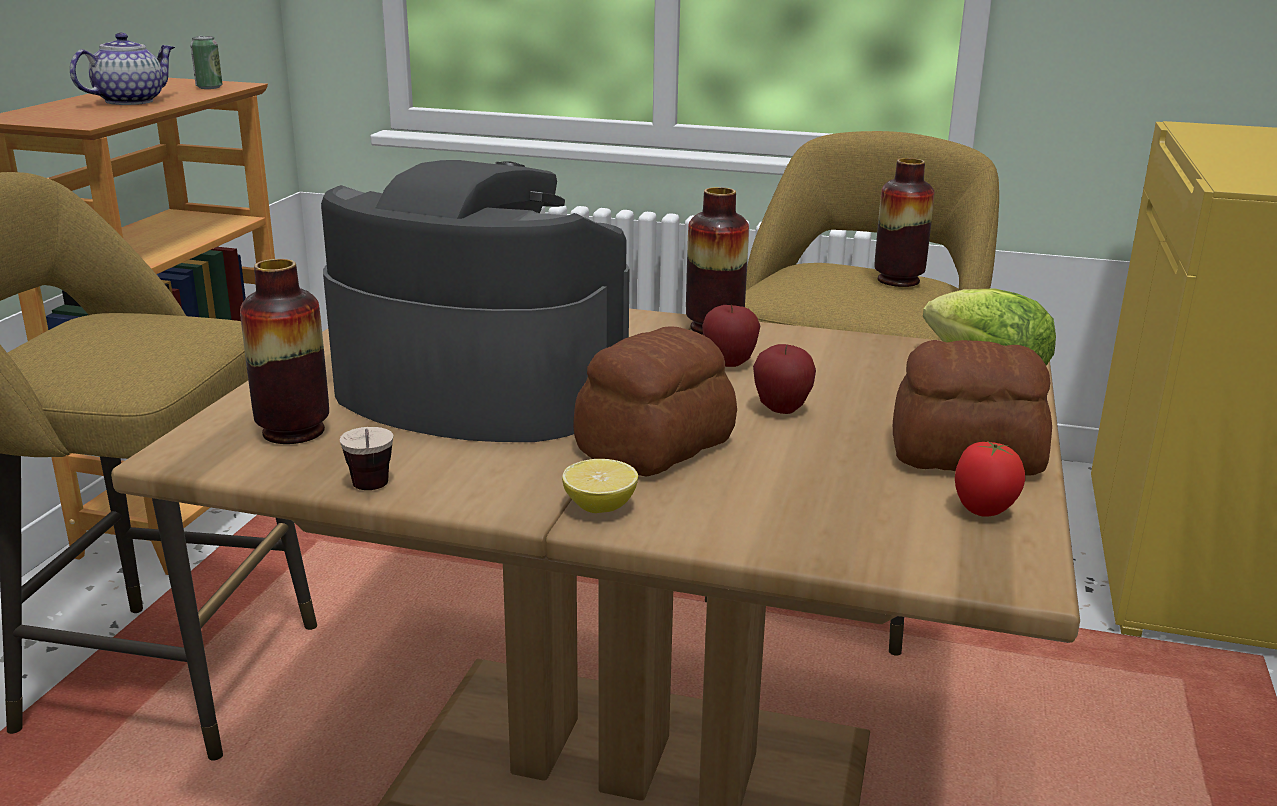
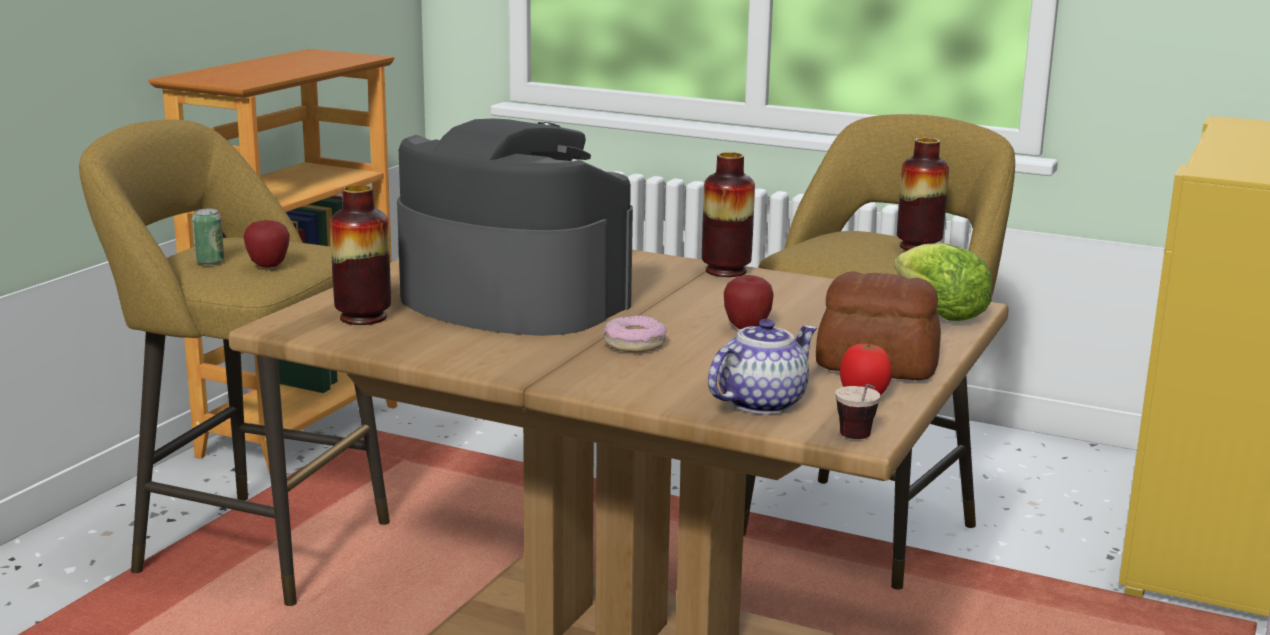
camera: 10 degrees right, 5 degrees down
(130, 101) = (278, 68): teapot -> teapot (761, 402)
(209, 87) = (345, 58): can -> can (210, 262)
(371, 493) = (408, 357): cup -> cup (859, 441)
(600, 507) = (571, 376): lemon -> none
(658, 446) = (634, 344): bread -> donut
(729, 364) = (723, 296): apple -> apple (268, 266)

